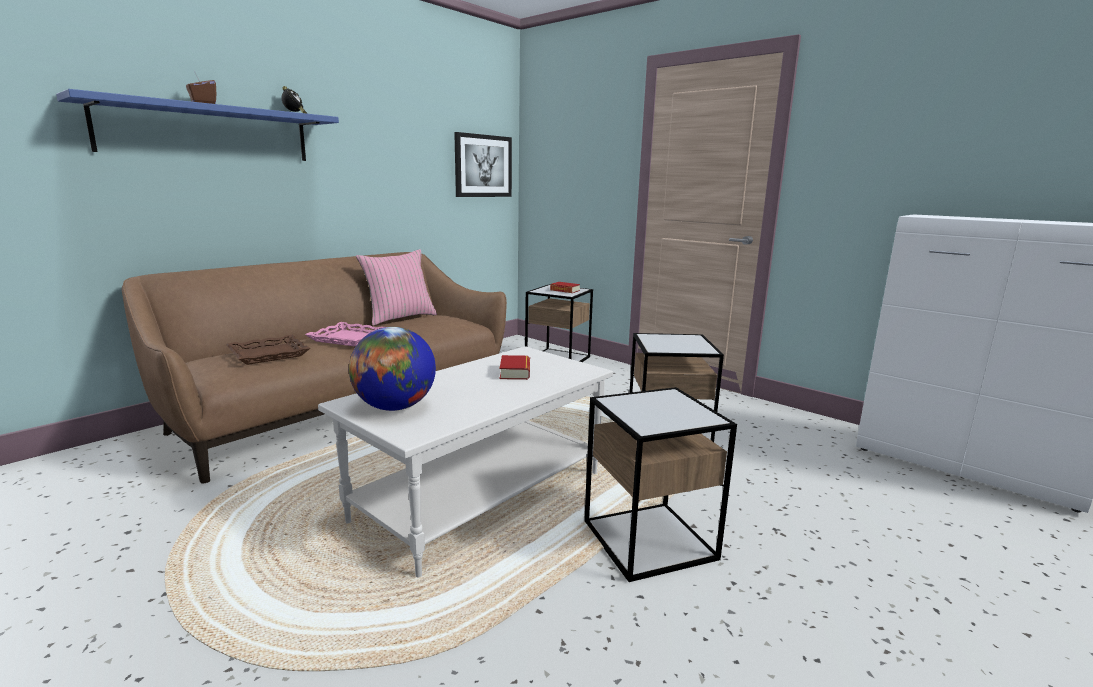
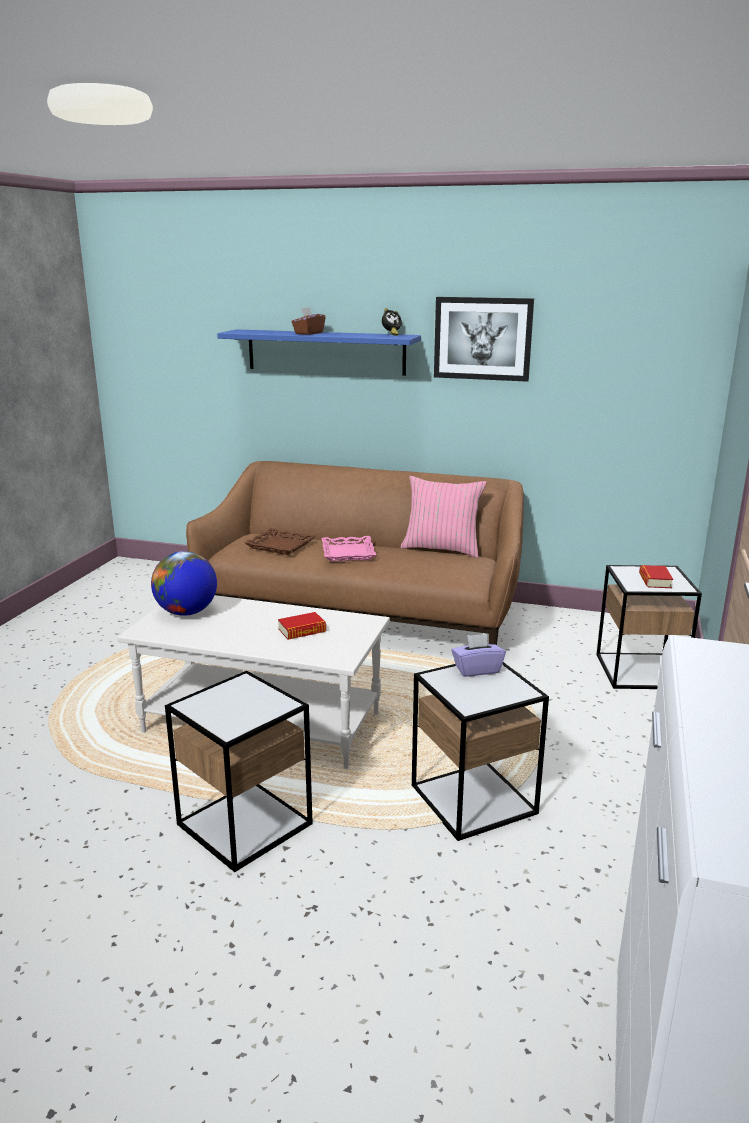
camera: 65 degrees right, 5 degrees up
(483, 166) = (651, 383): picture -> picture (482, 338)
(653, 339) = (477, 670): none -> purple tissue box

